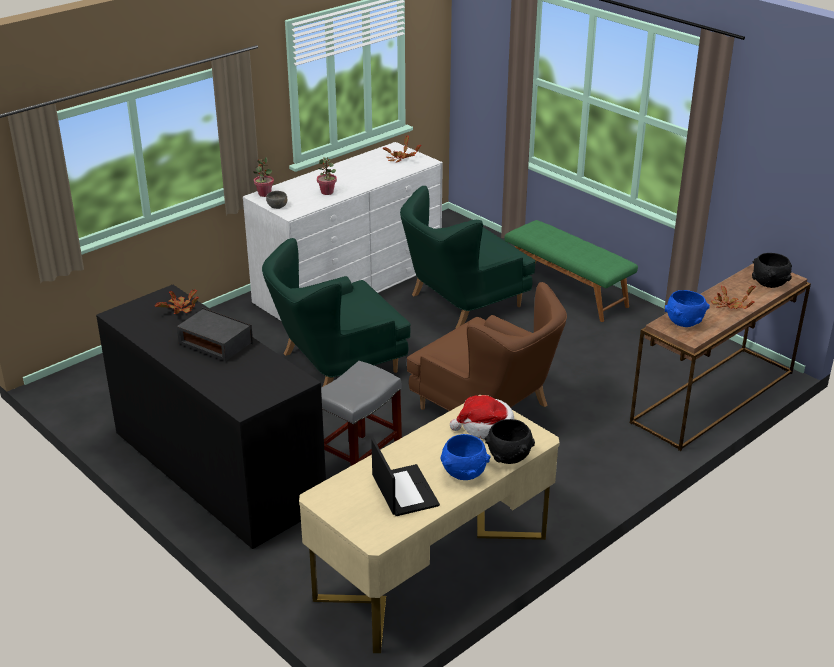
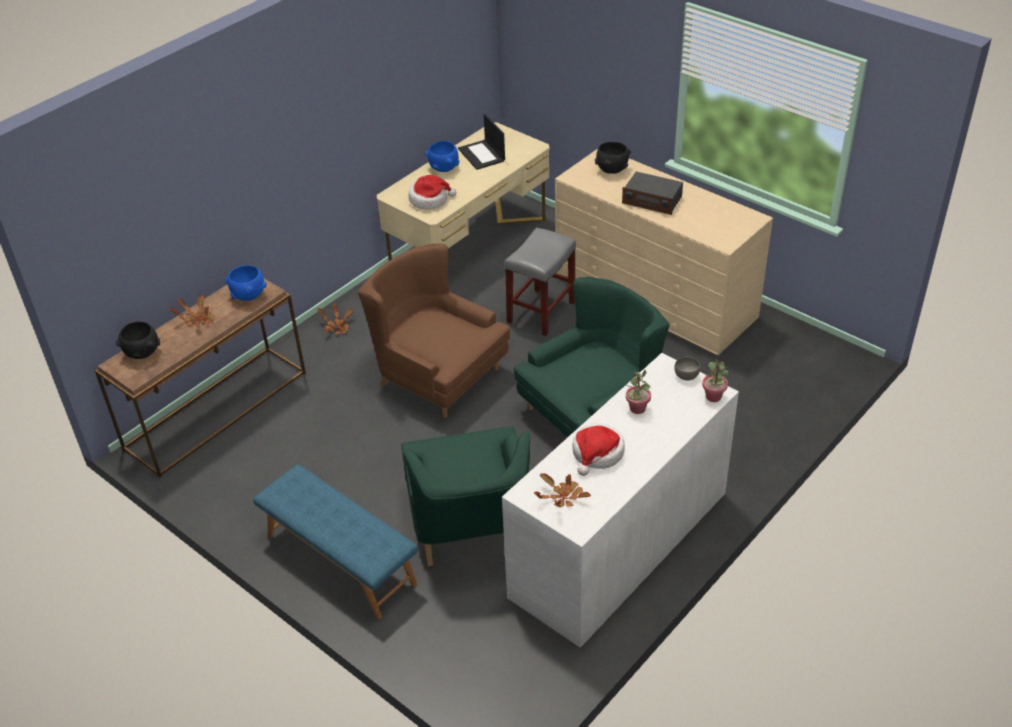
camera: 175 degrees right, 10 degrees up
(180, 309) = (703, 228): potted plant -> potted plant (337, 327)
(217, 468) = (654, 296): black dresser -> beige dresser
(368, 174) = (597, 453): none -> hat
(463, 301) = (470, 524): green armchair -> green armchair turned 120 degrees clockwise
(509, 457) = (412, 181): black bowl -> black bowl (612, 170)
(567, 290) = (339, 560): green bench -> blue bench

